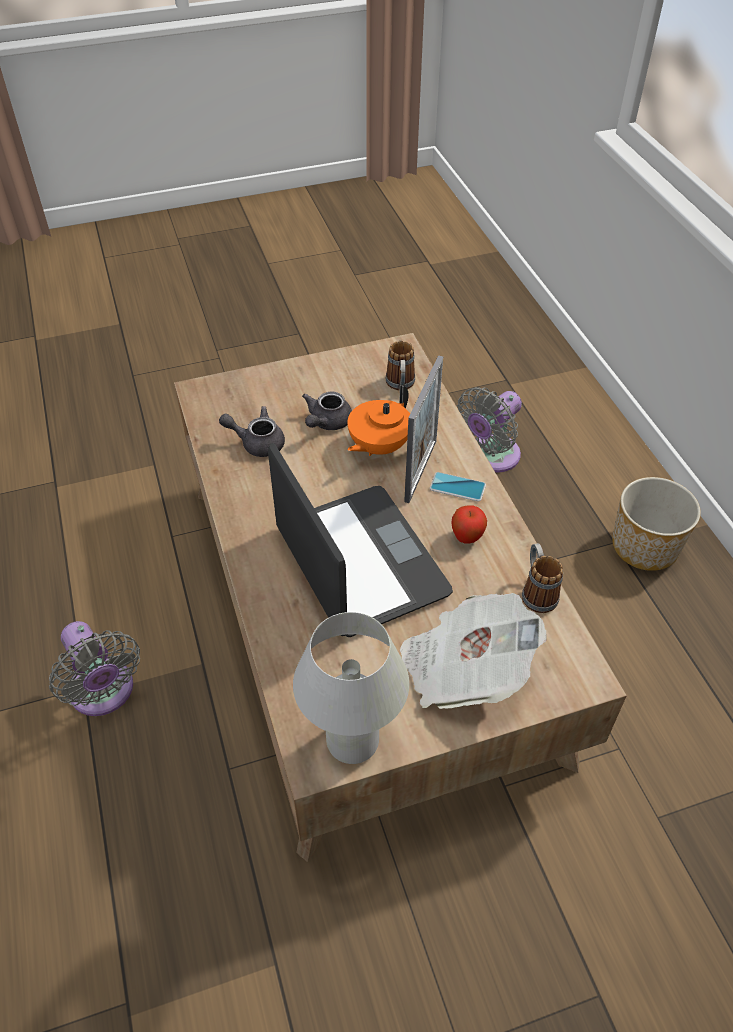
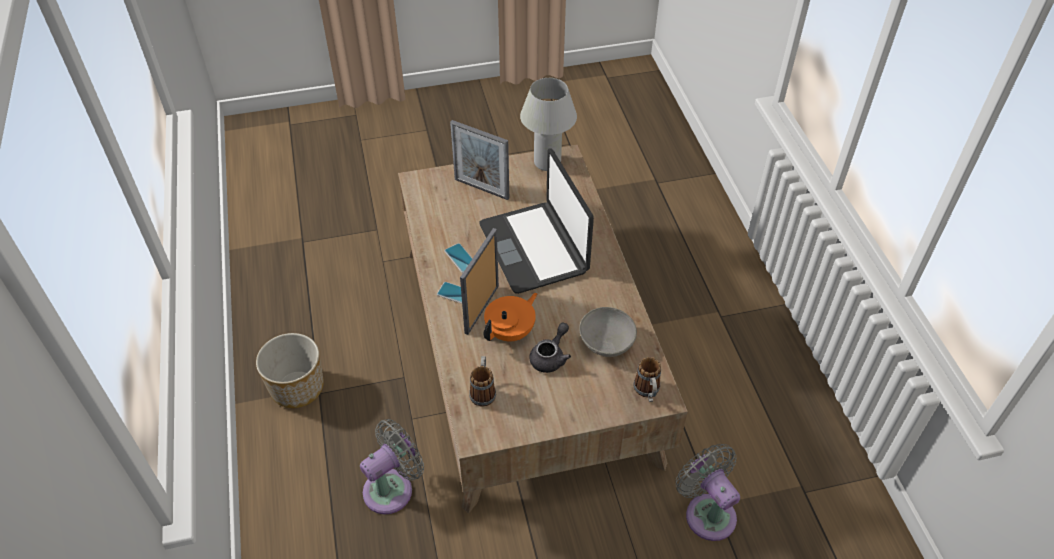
camera: 175 degrees left, 0 degrees up
(104, 693) = (705, 312): grey fan -> grey fan (707, 512)
(257, 442) = (607, 342): grey teapot -> grey bowl
(465, 668) = (481, 189): newspaper -> picture frame
(467, 538) = (461, 258): apple -> phone
(536, 592) = (426, 223): mug -> mug (647, 392)

